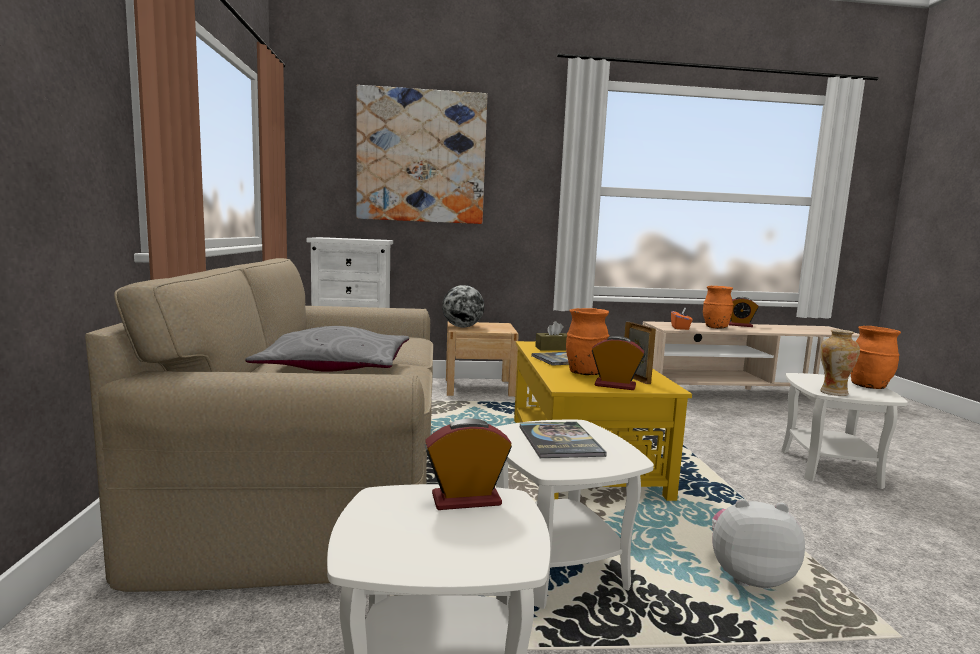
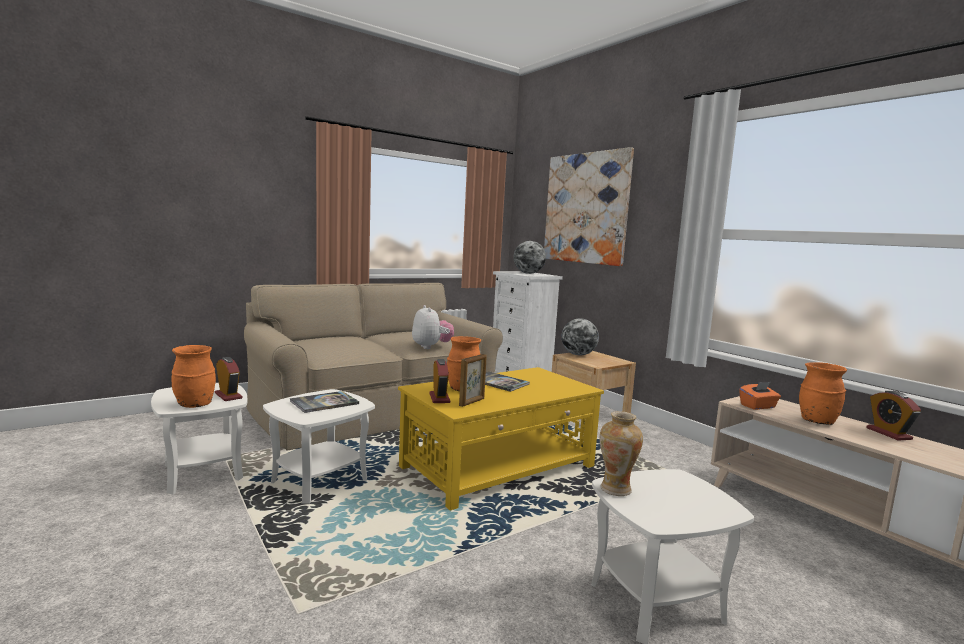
camera: 60 degrees right, 0 degrees up
(336, 367) = (347, 343): grey pillow -> none
(353, 238) = (528, 273): none -> globe
(553, 348) = (532, 376): brown tissue box -> none
(748, 577) = (348, 546): plush toy -> plush toy (431, 347)
(869, 387) = (699, 514): orange vase -> orange vase (195, 405)

